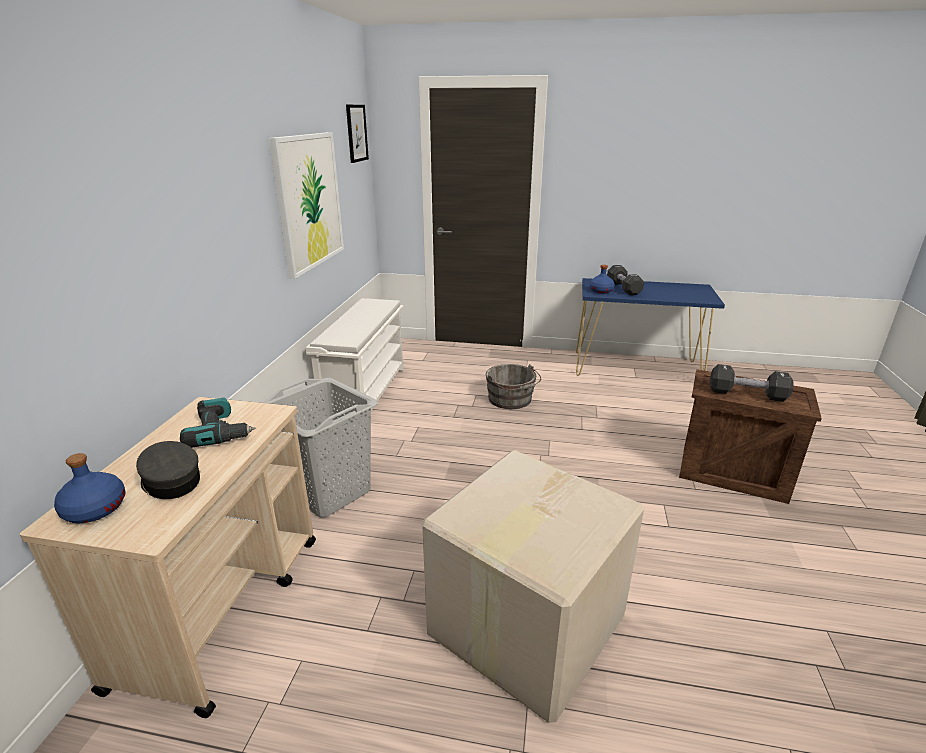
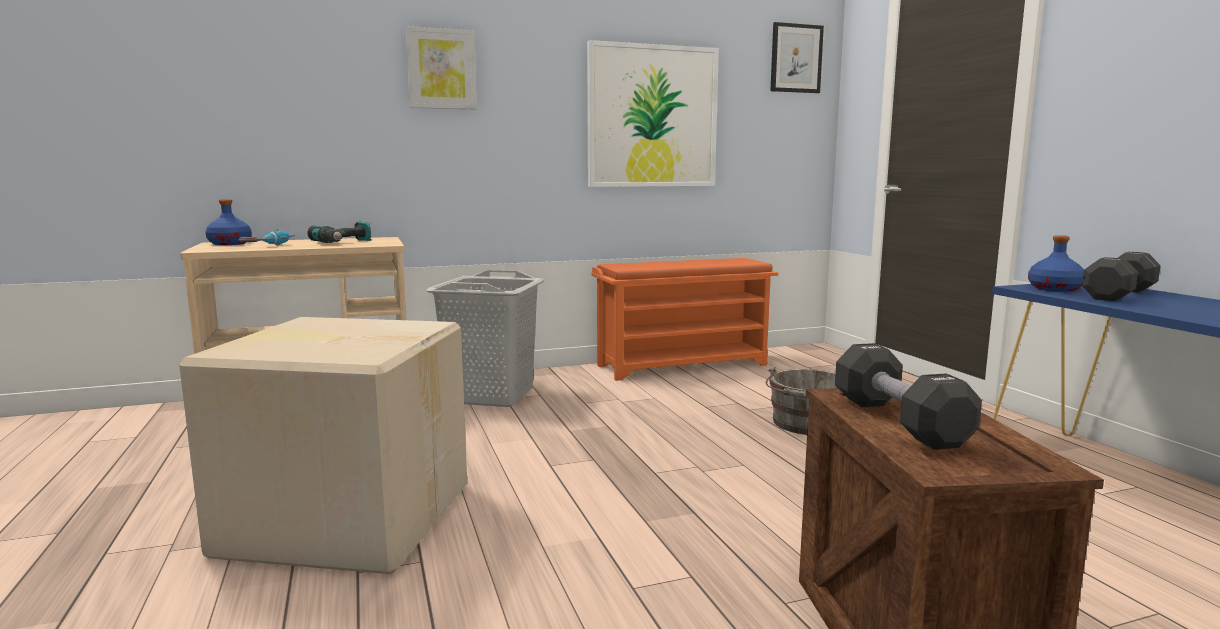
camera: 60 degrees right, 15 degrees down
(171, 481) = (269, 245): grey cap -> power drill
(183, 192) = (441, 69): none -> picture
(365, 393) = (683, 365): white shoe rack -> orange shoe rack

